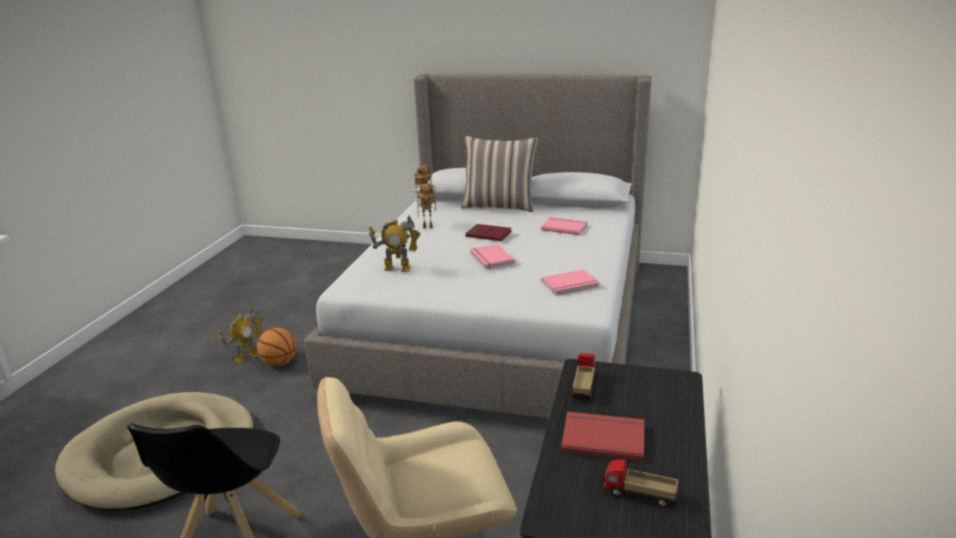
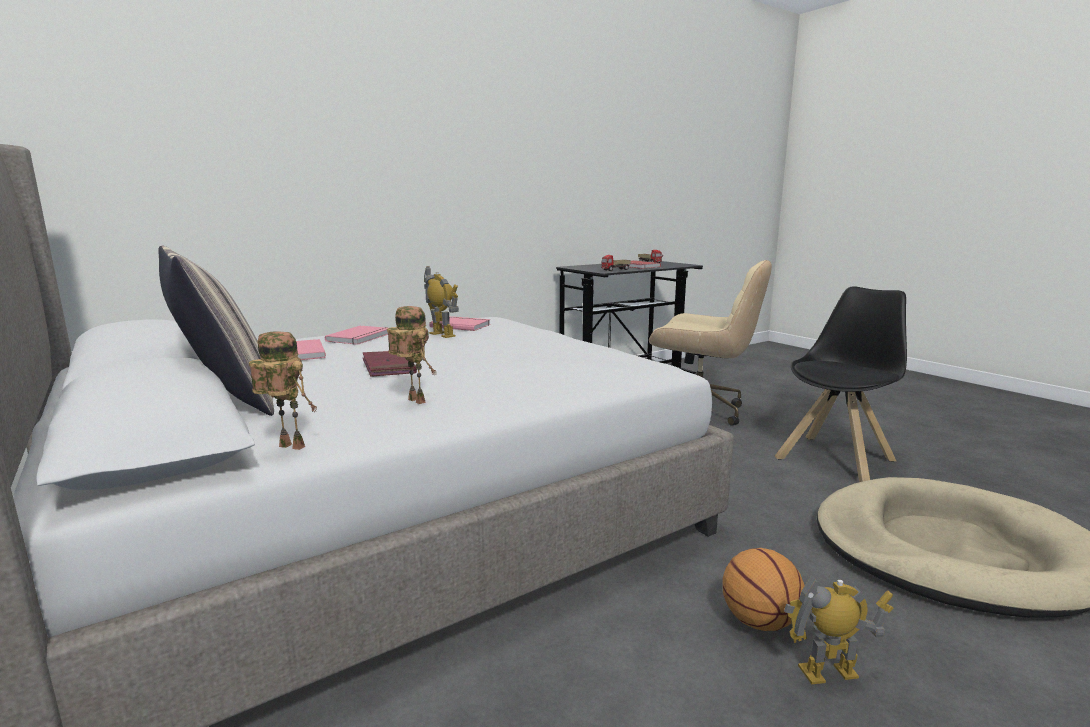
camera: 140 degrees left, 10 degrees down
(397, 268) = (579, 361): toy robot -> toy robot (442, 334)
(490, 258) = (461, 349): pink book -> pink book (361, 337)

